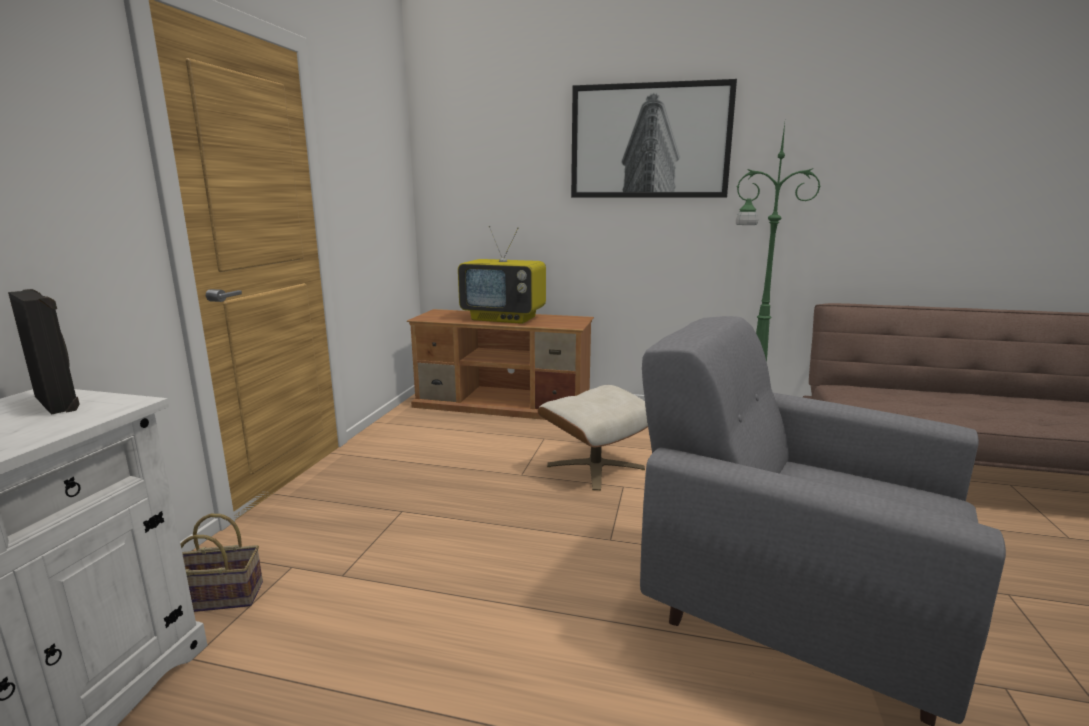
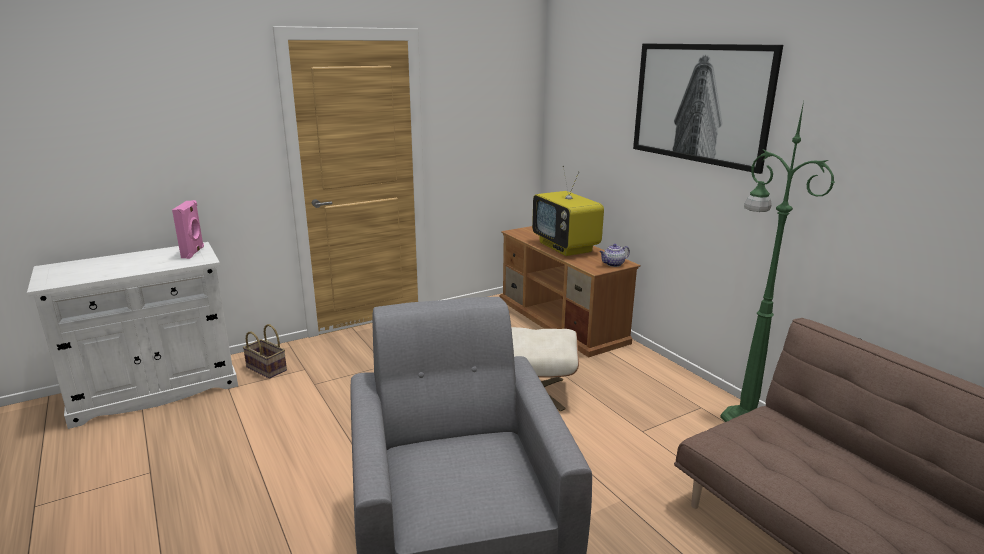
camera: 45 degrees right, 5 degrees up
(59, 402) = (193, 252): black speaker -> pink speaker
(575, 320) = (613, 264): none -> teapot

